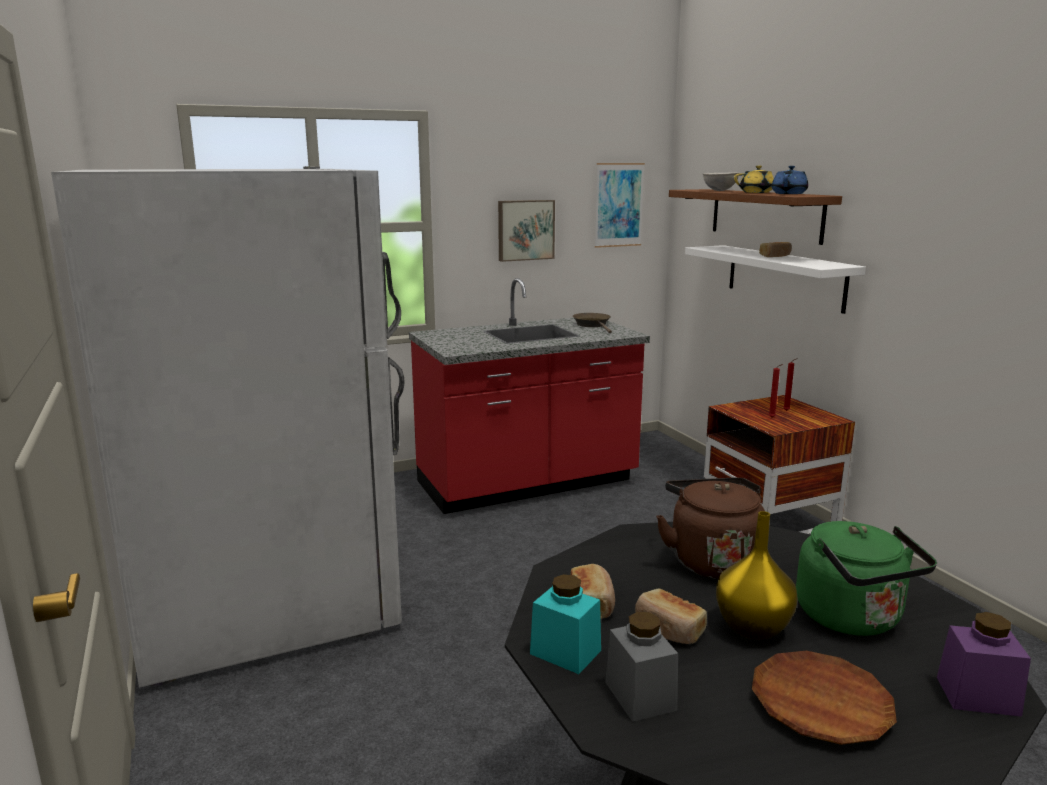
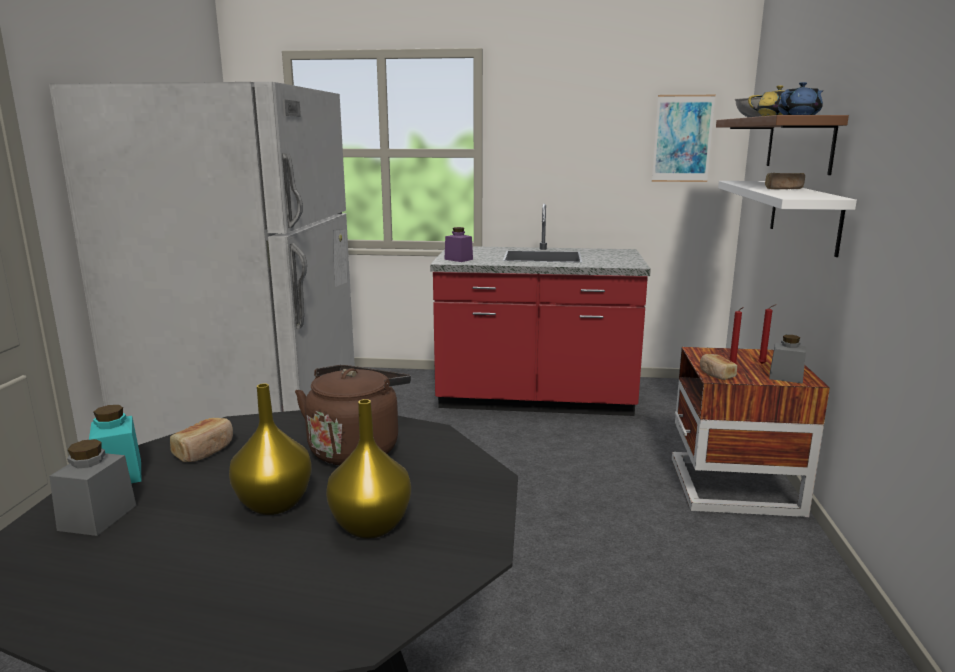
camera: 30 degrees right, 0 degrees up
(525, 230) = (575, 160): picture -> none
(593, 325) = (615, 255): brown frying pan -> none
(669, 629) = (213, 484): bread -> bread (716, 374)
(818, 419) = (785, 377): none -> grey jar
(820, 704) = (195, 574): brown plate -> none
(853, 619) = (369, 526): green kettle -> yellow vase
(977, 696) = (332, 625): purple jar -> purple jar (458, 259)

